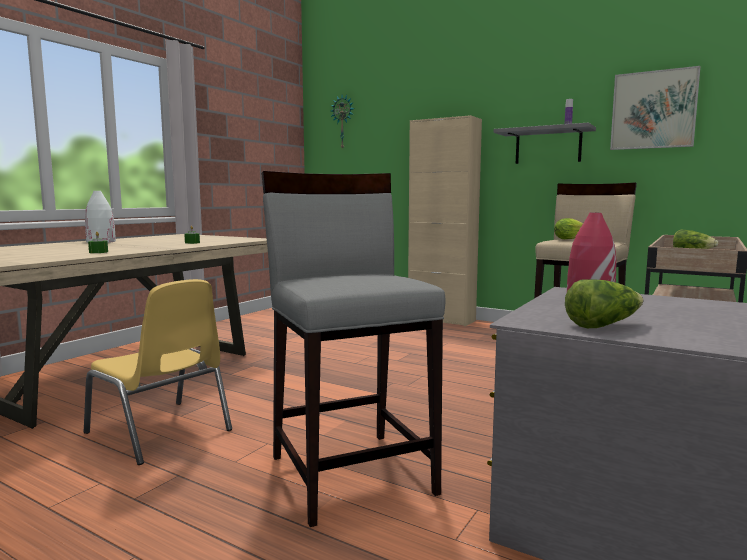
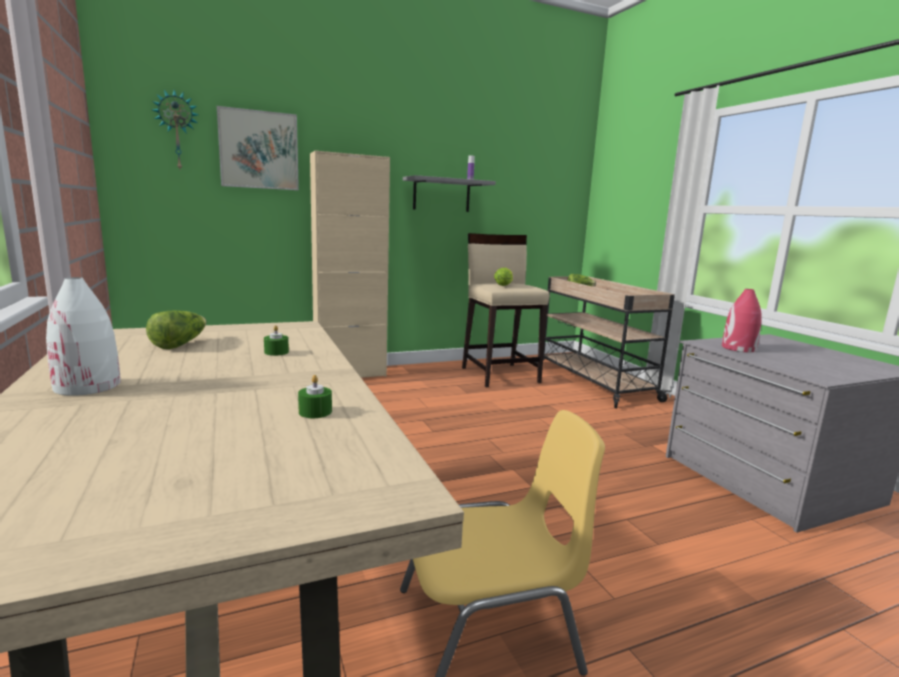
camera: 55 degrees left, 5 degrees up
(352, 473) = (673, 544): grey stool -> none
(602, 325) = (834, 370): lettuce -> lettuce (179, 344)
(653, 110) = (518, 174): picture -> picture (259, 150)

